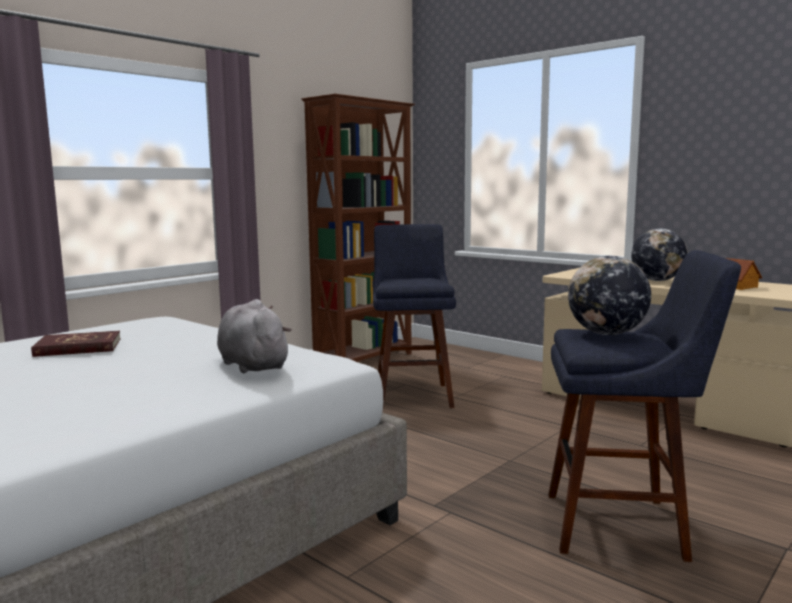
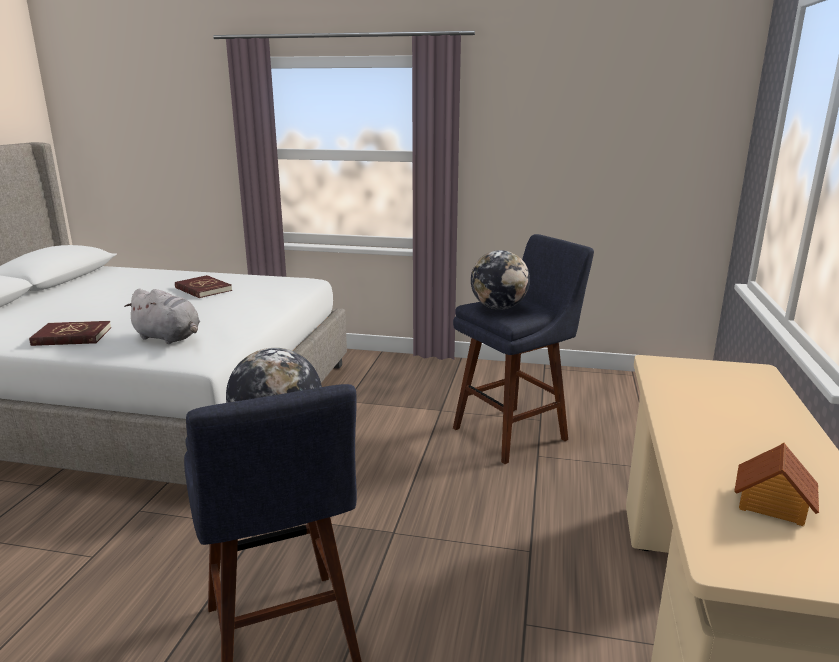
camera: 60 degrees right, 10 degrees up
(130, 405) = (72, 336): none -> red book
(252, 365) = (169, 338): grey plush toy -> grey plush toy turned 90 degrees clockwise
(365, 360) = (582, 380): brown bookcase -> none
(657, 280) = (723, 429): globe -> globe (498, 308)

